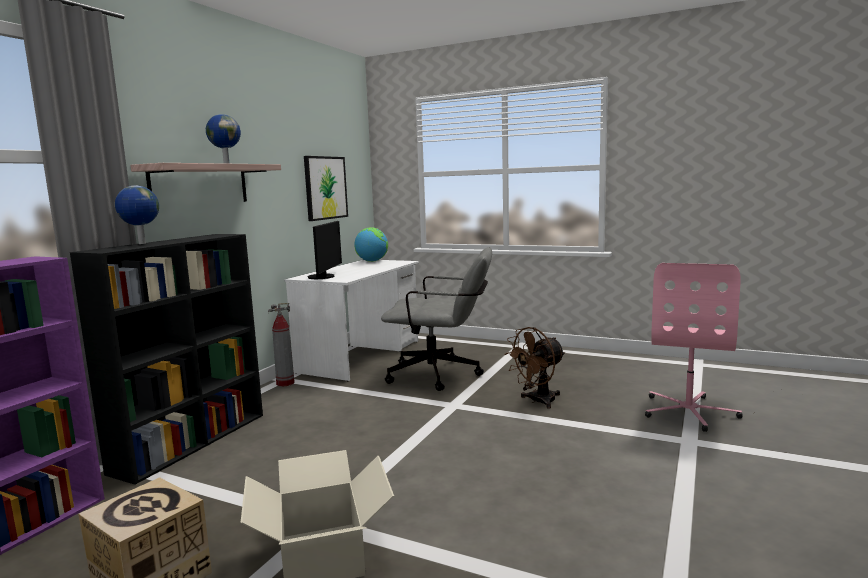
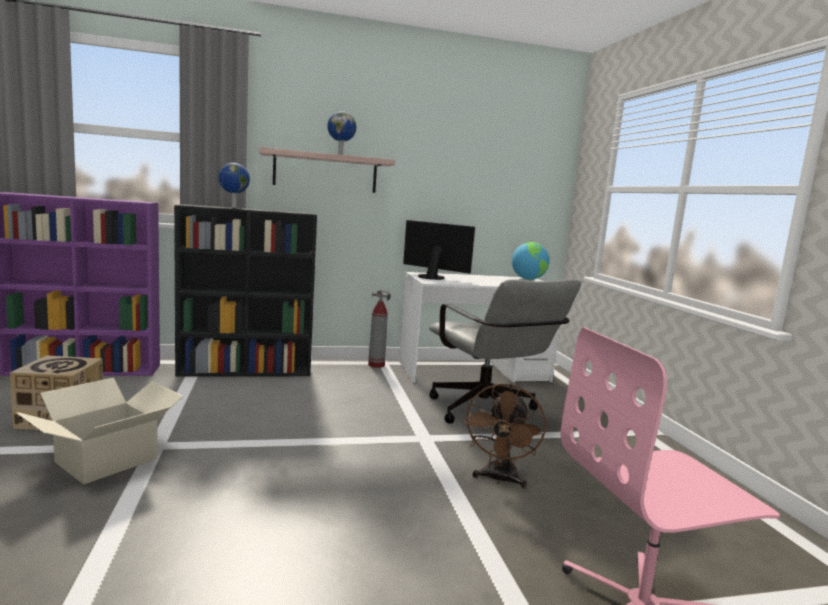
camera: 50 degrees right, 0 degrees up
(324, 277) = (432, 277): monitor -> monitor turned 120 degrees counterclockwise
(325, 188) = (489, 193): picture -> none
(537, 401) = (499, 480): brown fan -> brown fan turned 90 degrees counterclockwise

